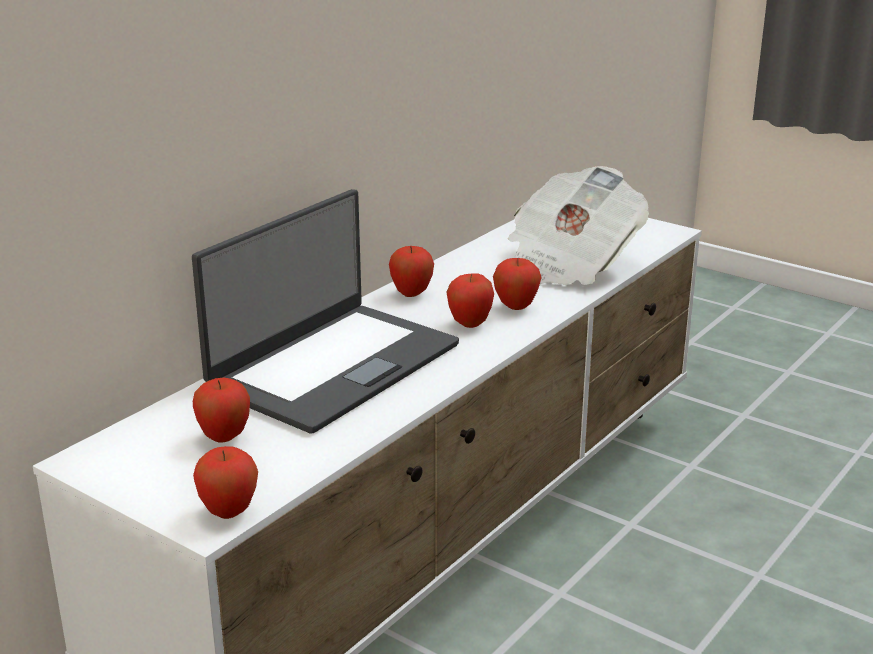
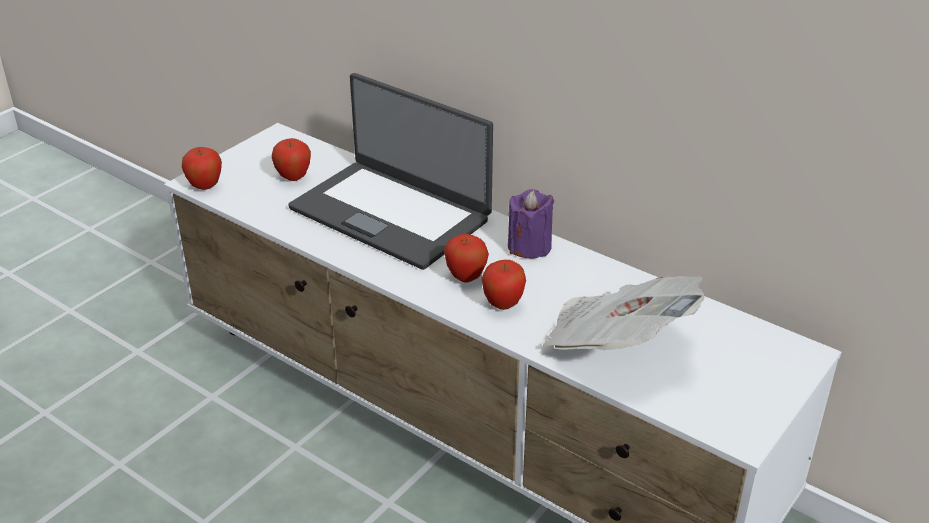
camera: 90 degrees right, 10 degrees up
(411, 294) = (529, 246): apple -> purple candle

